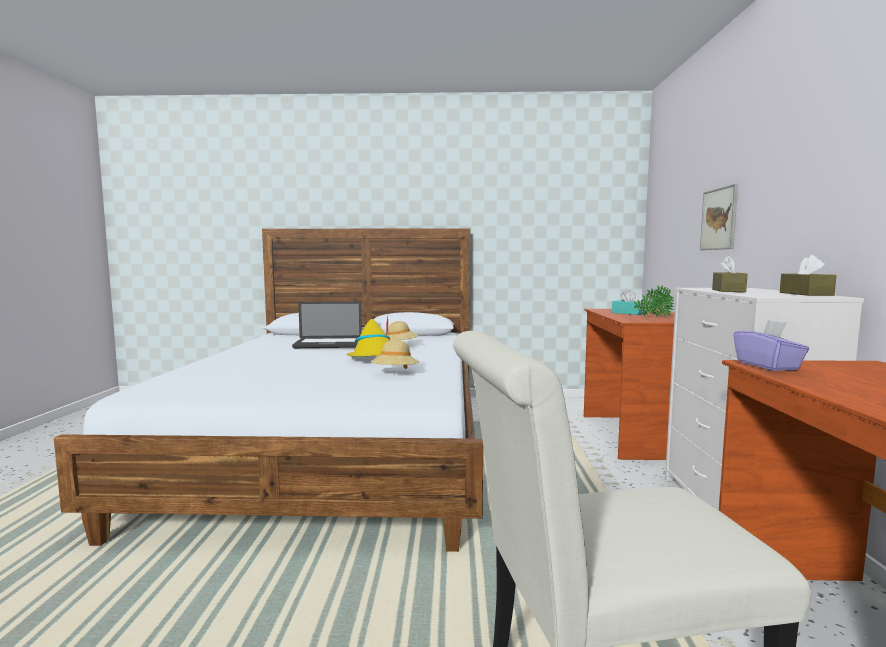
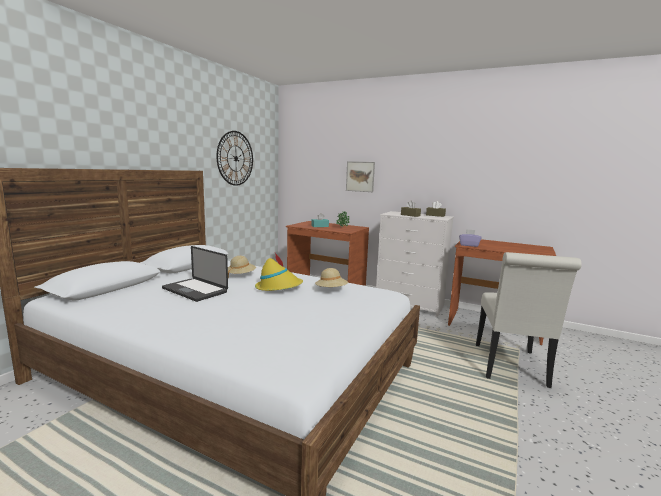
camera: 65 degrees left, 5 degrees up
(328, 345) = (194, 290): laptop -> laptop turned 105 degrees clockwise
(541, 211) = (235, 158): none -> wall clock

